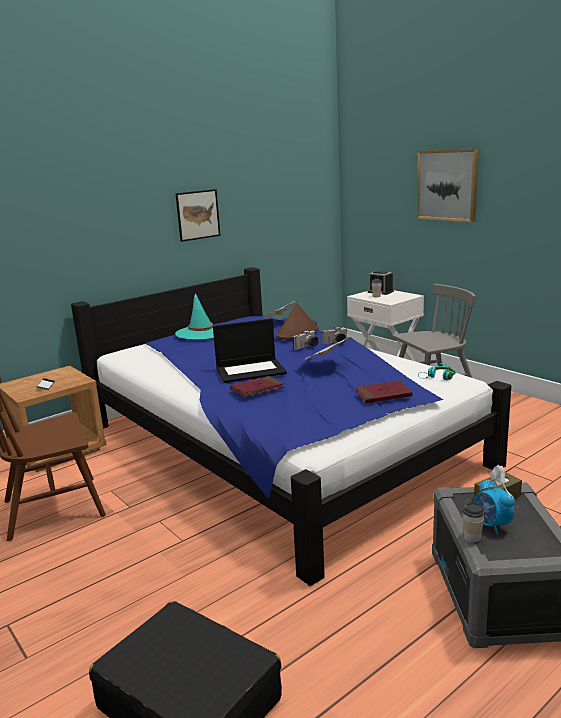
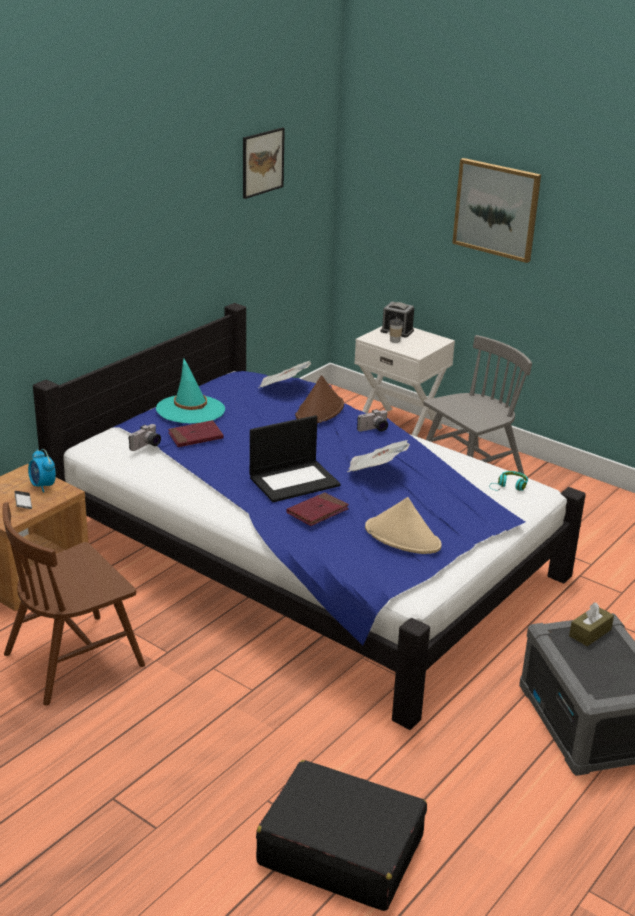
camera: 15 degrees left, 10 degrees up
(198, 215) = (175, 243): picture -> picture (262, 162)
(307, 347) = (344, 438): camera -> camera (147, 446)
(322, 406) = (403, 537): none -> beige hat
(383, 395) = (462, 518): red book -> red book (195, 436)
(472, 537) = (576, 677): cup -> none
(492, 525) = (591, 663): alarm clock -> alarm clock (43, 486)

